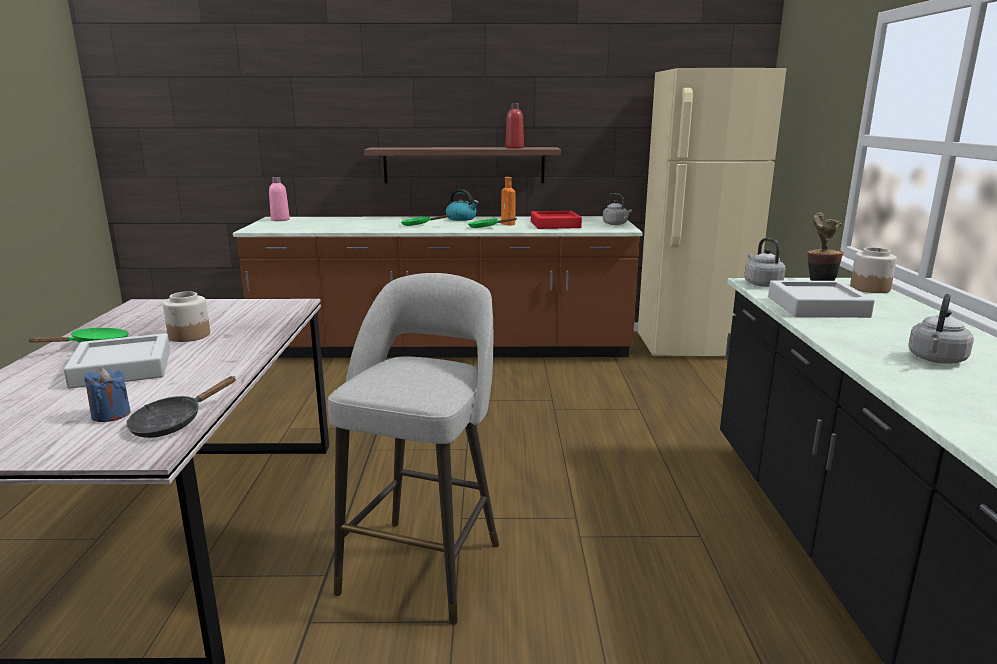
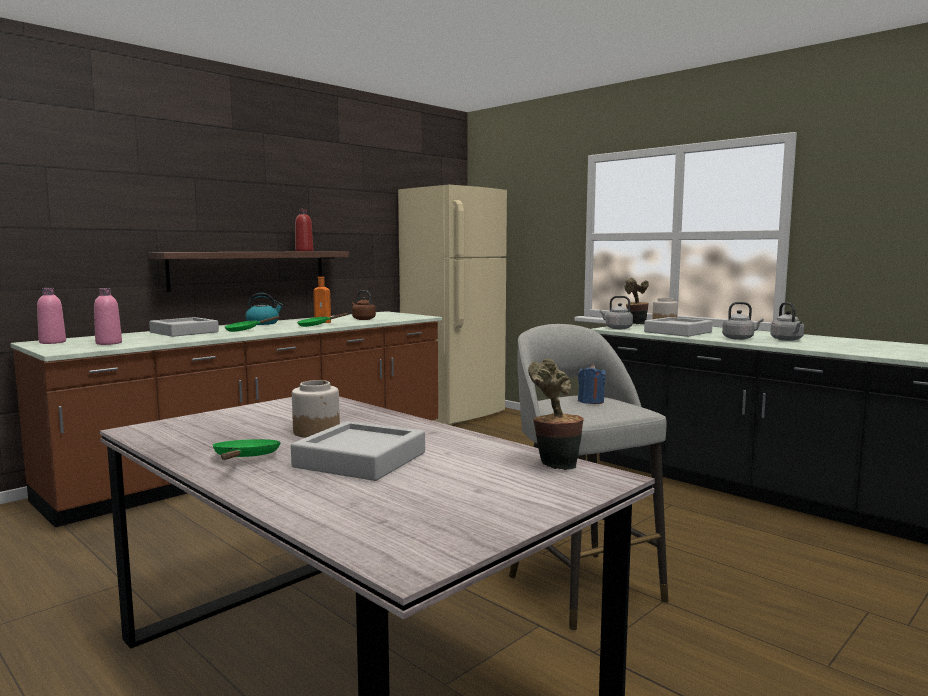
camera: 45 degrees left, 10 degrees down
(111, 415) = (491, 477): blue candle -> blue candle (591, 401)
(173, 423) = (555, 464): black frying pan -> potted plant
(299, 226) = (109, 343): none -> pink bottle
(377, 221) = (184, 332): none -> grey tray
(555, 225) = (363, 319): red tray -> brown kettle
(616, 224) = (405, 315): grey kettle -> grey kettle (739, 338)

